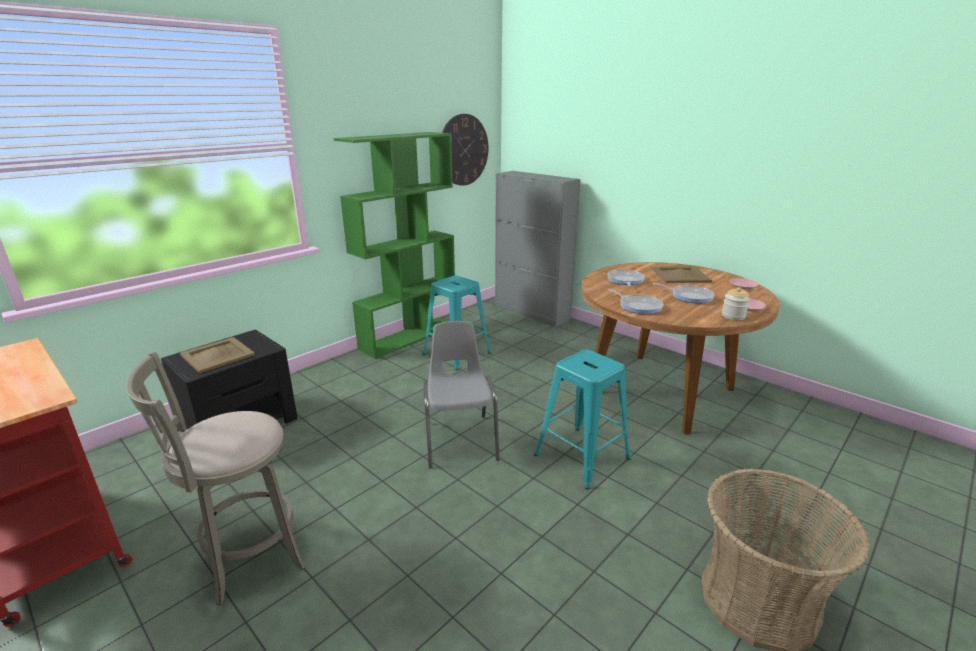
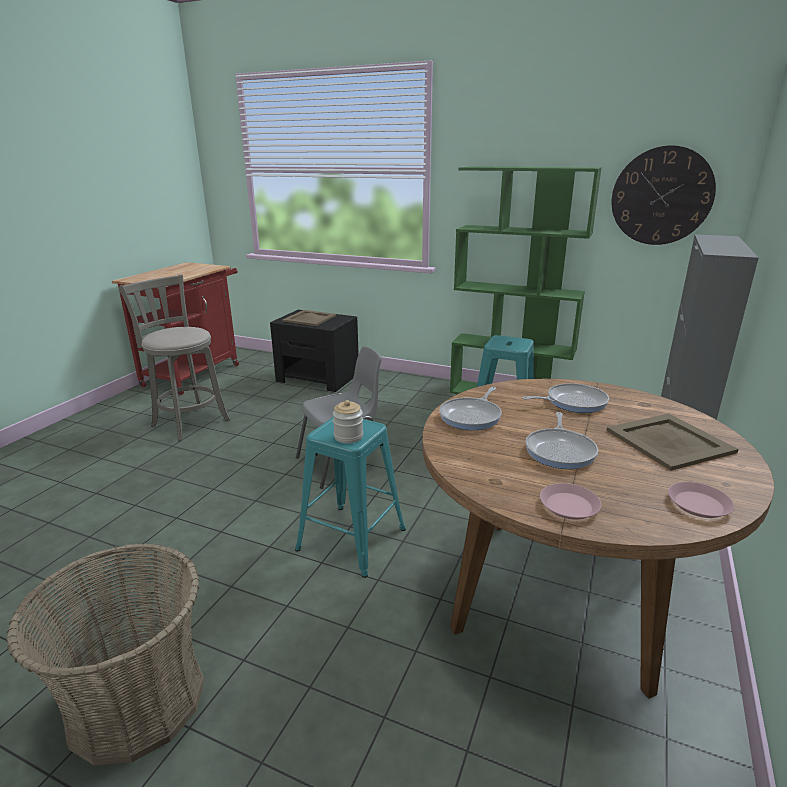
camera: 70 degrees right, 0 degrees up
(733, 316) = (503, 488): jar -> jar (348, 436)

